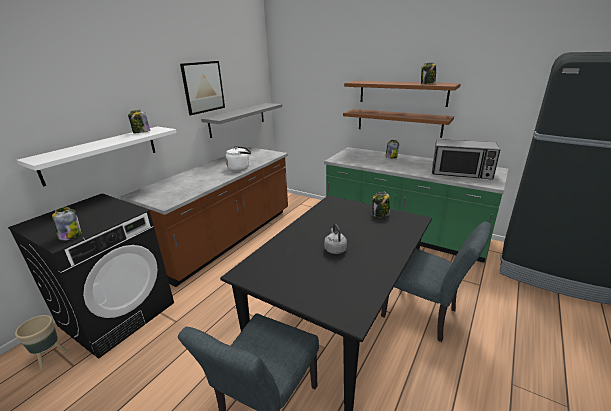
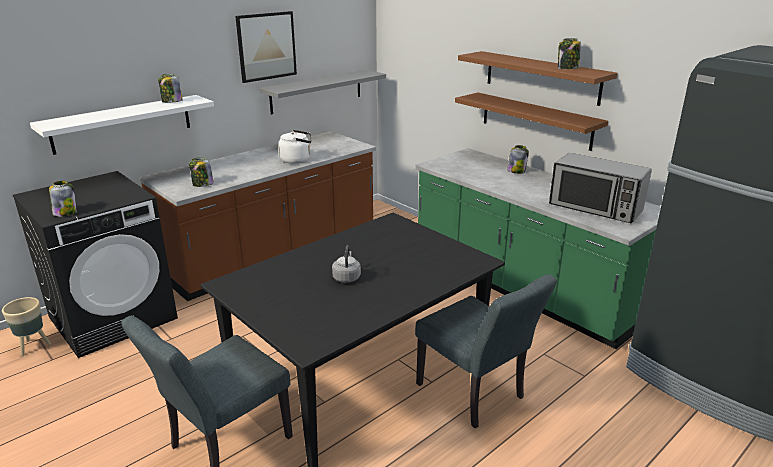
camera: 15 degrees right, 0 degrees up
(380, 214) = (439, 247): jar -> jar (202, 184)

